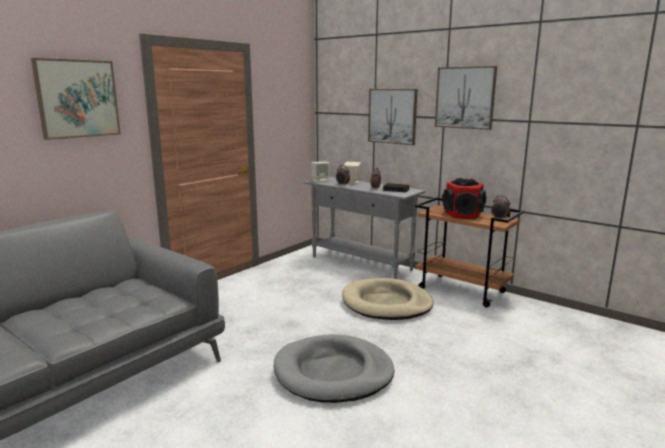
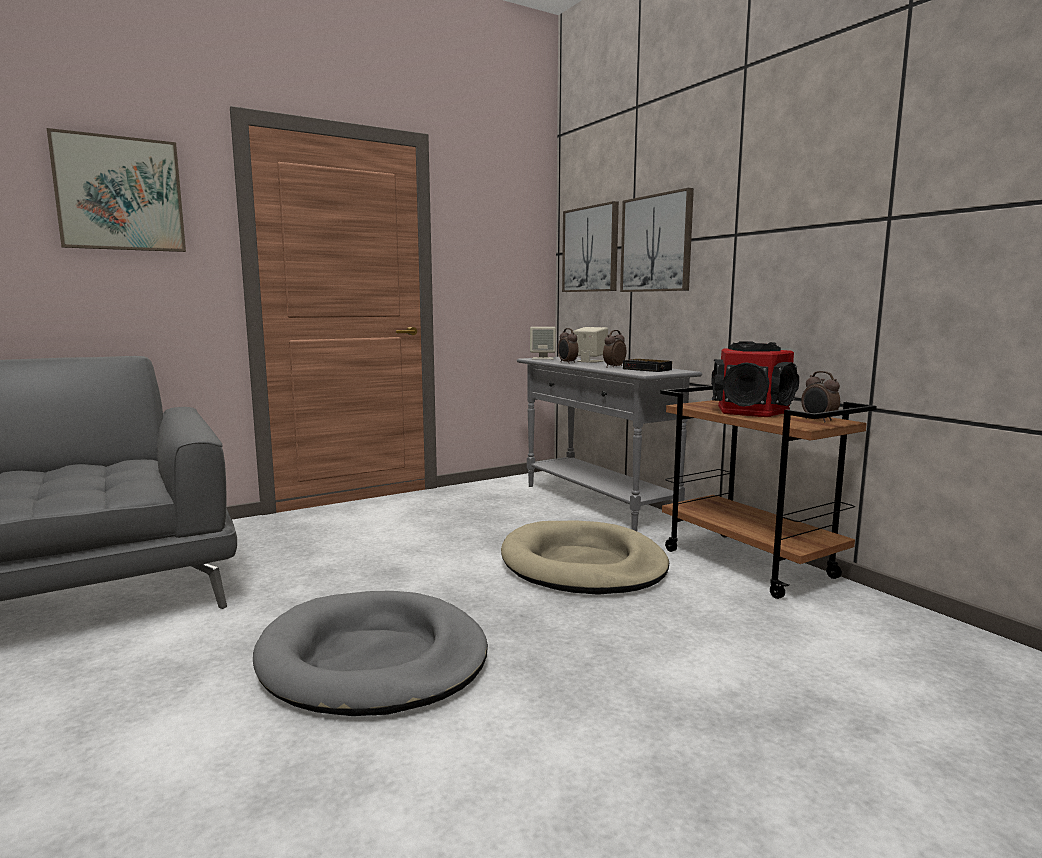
camera: 20 degrees right, 5 degrees down
(465, 98) = (769, 190): picture -> picture (591, 249)

